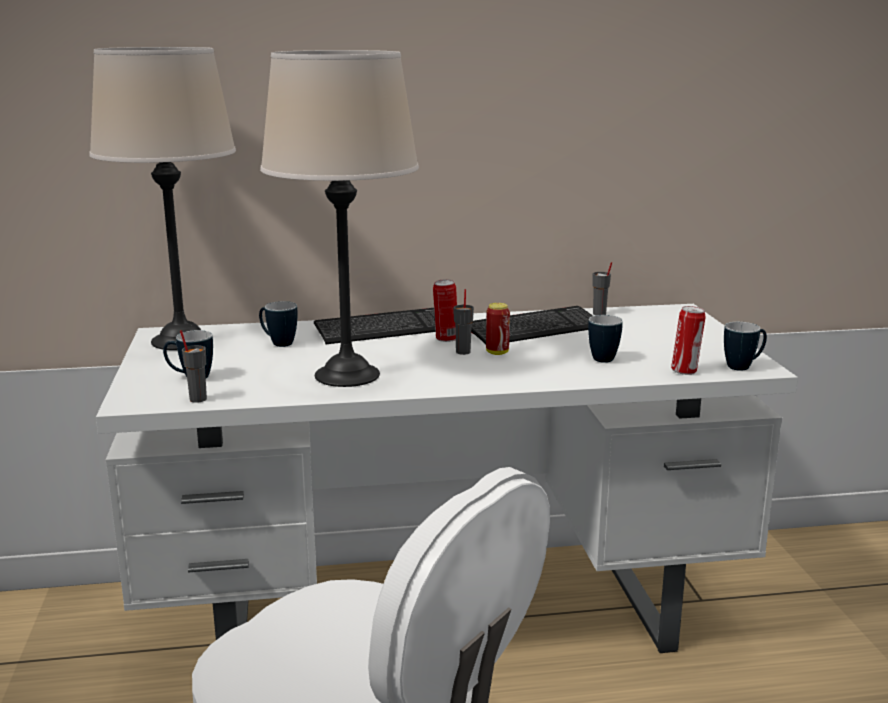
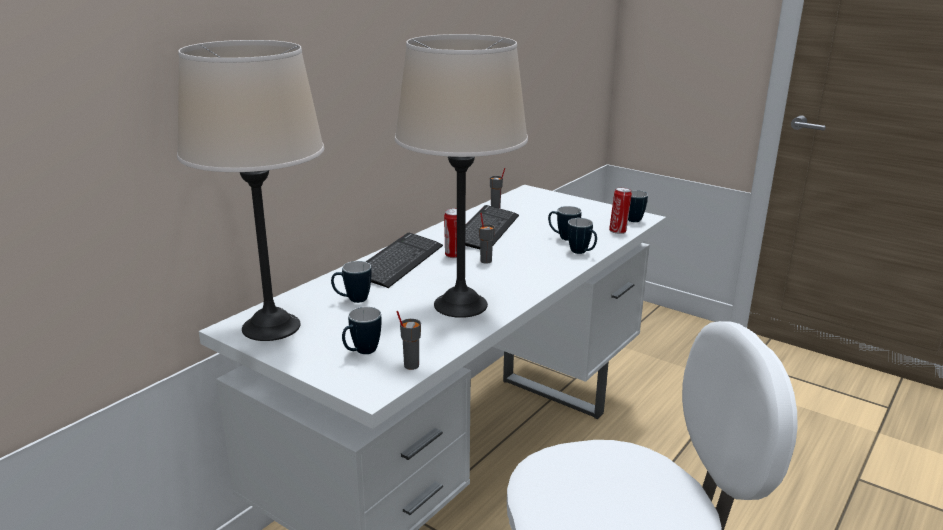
camera: 45 degrees left, 5 degrees up
(497, 352) = (505, 254): can -> none
(583, 376) = (582, 253): none -> mug

